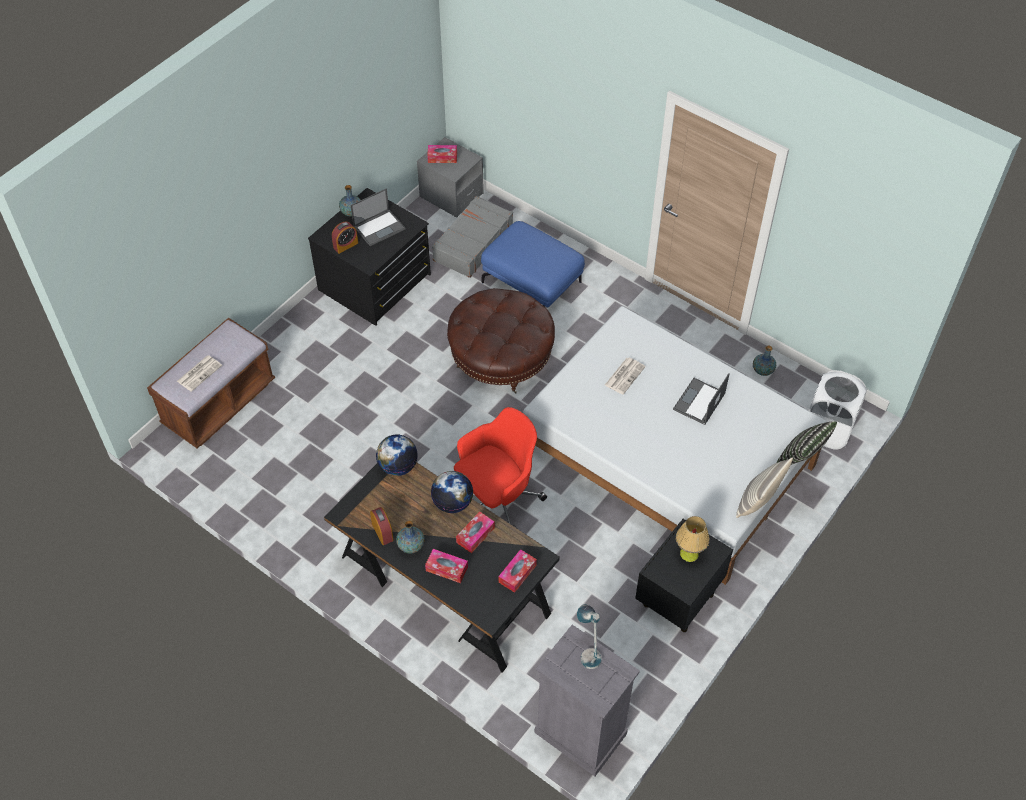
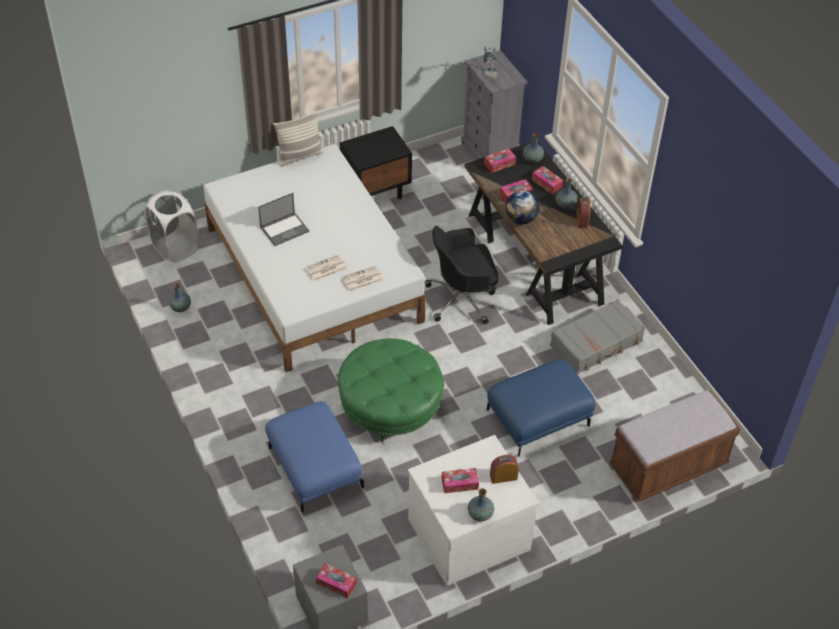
camera: 155 degrees left, 5 degrees down
(199, 373) = (688, 417): newspaper -> newspaper (362, 279)
(358, 400) = (538, 419): none -> blue ottoman
(376, 283) = (468, 532): black dresser -> white dresser
(379, 227) = (459, 483): laptop -> tissue box
(398, 466) = (550, 257): globe -> none
(472, 243) = (345, 536): grey suitcase -> grey suitcase (596, 344)
(481, 599) = (532, 159): none -> vase
(497, 498) = (462, 298): red office chair -> black office chair
(501, 357) = (390, 407): brown ottoman -> green ottoman
(689, 553) = (370, 150): table lamp -> none
(801, 458) = (245, 168): pillow -> none

